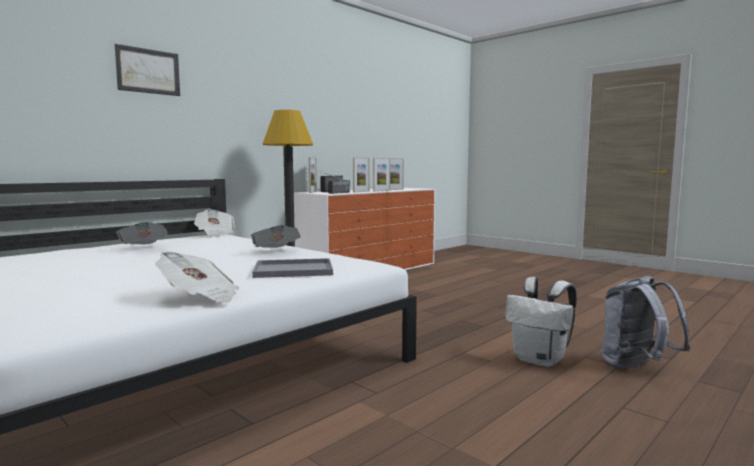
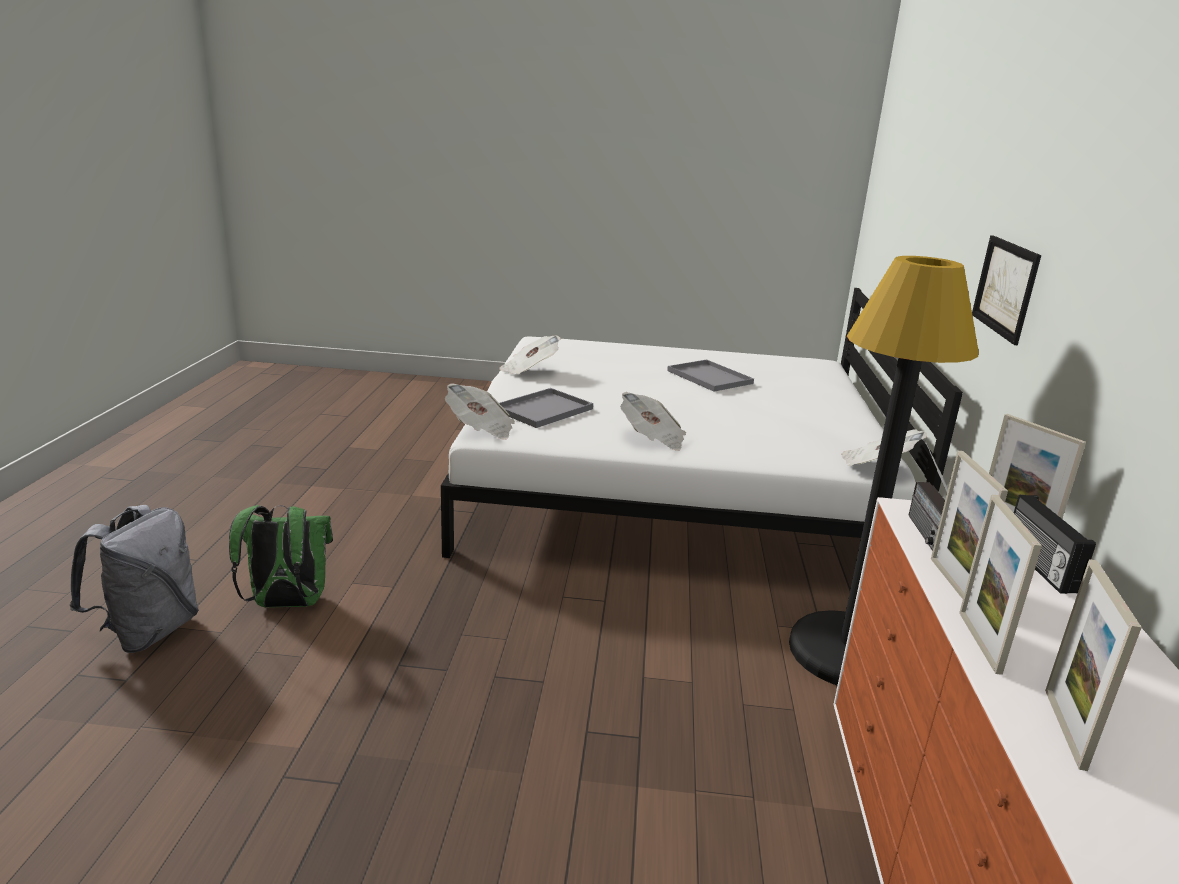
camera: 140 degrees right, 15 degrees up
(89, 267) = (708, 377): none -> grey tray
(144, 247) = (801, 412): newspaper -> newspaper (481, 429)
(148, 71) = (977, 168): picture -> picture (1005, 287)
(540, 360) = (286, 604): white backpack -> green backpack

